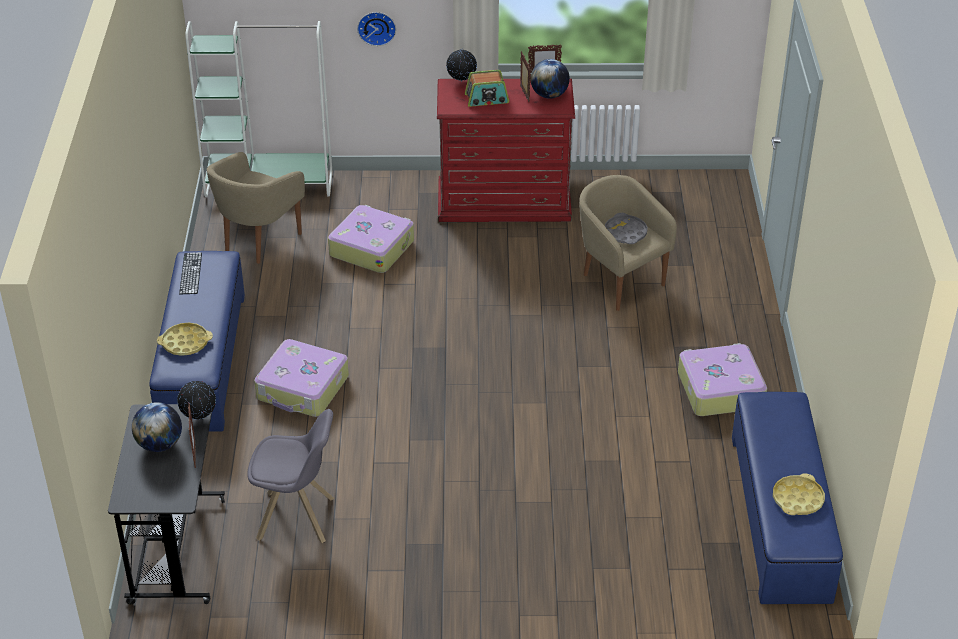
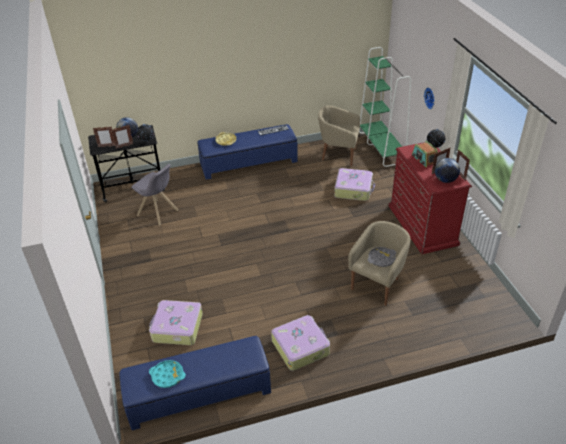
camera: 75 degrees right, 0 degrees up
(176, 482) = (107, 146): none -> picture frame
(296, 518) = (158, 213): grey chair -> grey chair turned 45 degrees counterclockwise
(303, 388) = (241, 194): suitcase -> suitcase (177, 328)
(797, 499) = (167, 376): yellow tray -> turquoise tray

